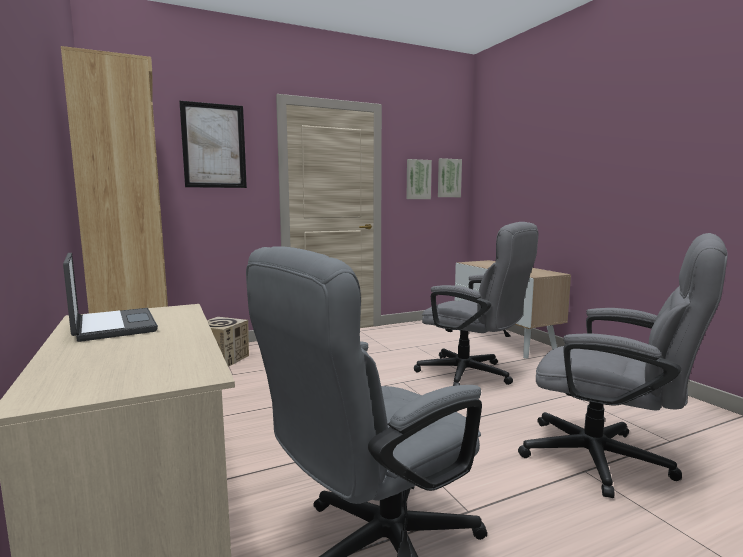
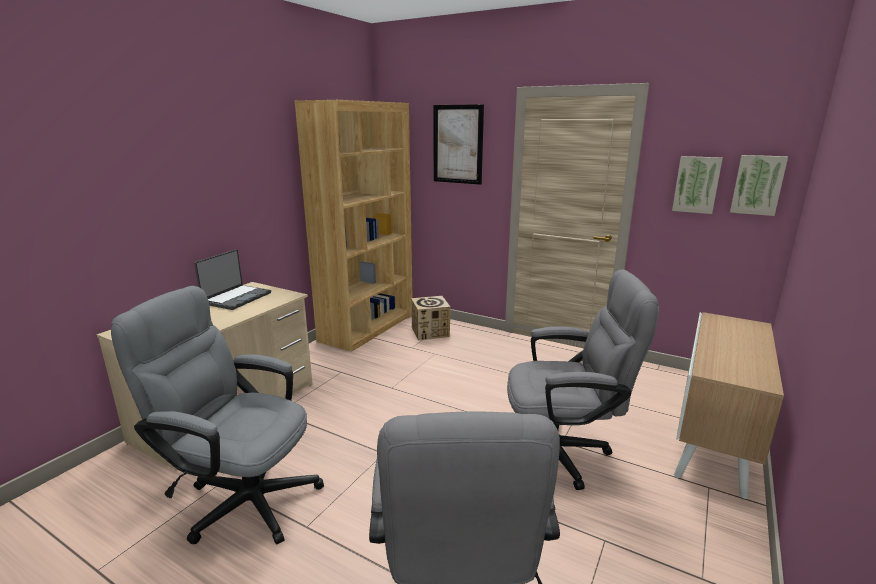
camera: 55 degrees right, 10 degrees up
(472, 375) = (562, 452): grey office chair -> grey office chair turned 90 degrees counterclockwise

